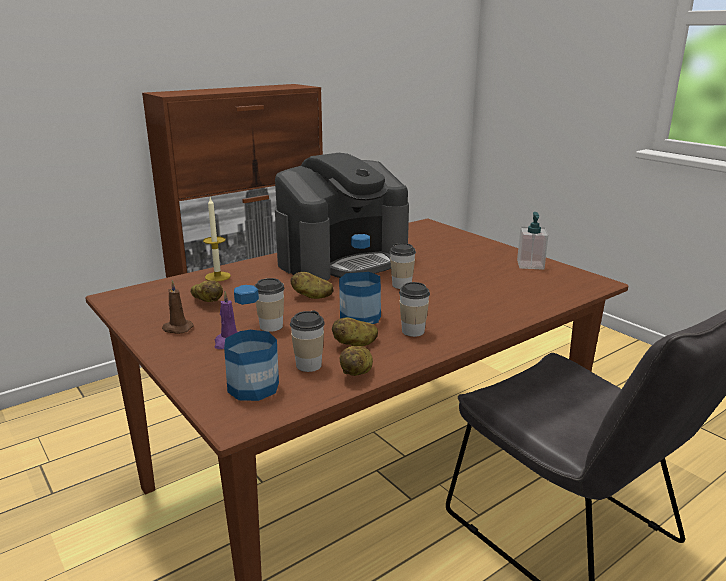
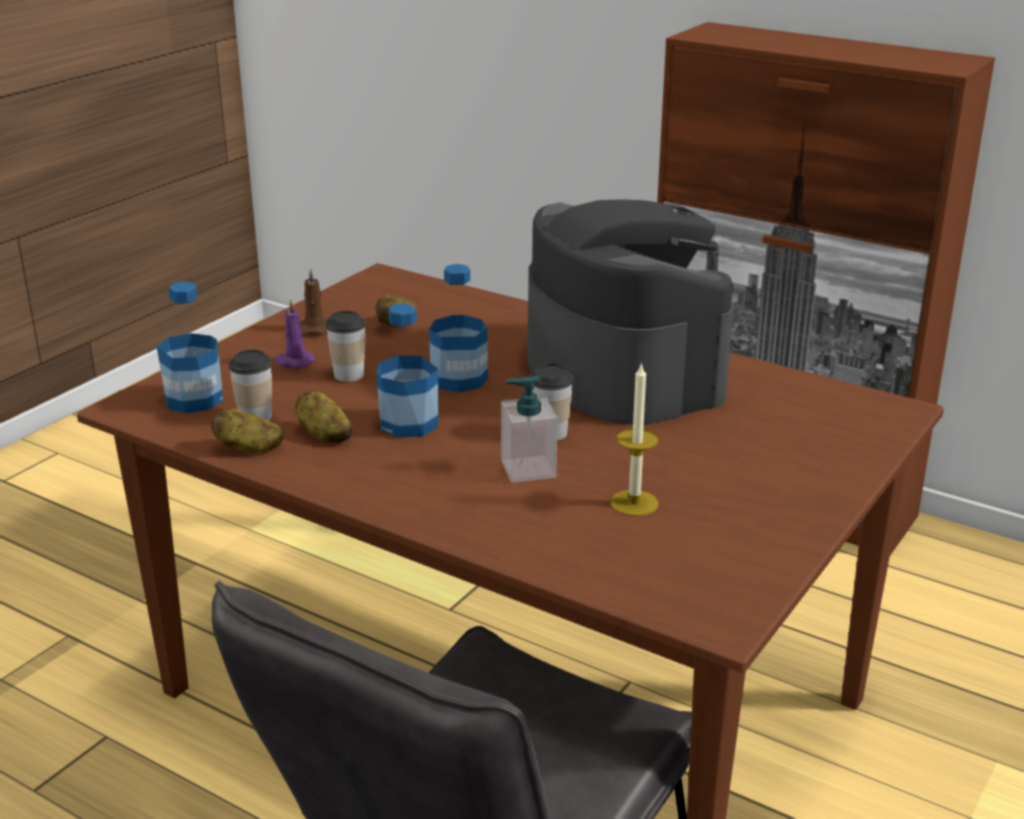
camera: 70 degrees right, 5 degrees up
(217, 276) = (484, 309): candle -> candle (634, 503)
(312, 296) = (459, 379): potato -> bottle
(342, 260) = (622, 372): coffee machine -> coffee machine turned 150 degrees counterclockwise
(413, 331) = (384, 466): cup -> none
(530, 265) = (755, 539): soap dispenser -> soap dispenser (528, 469)

